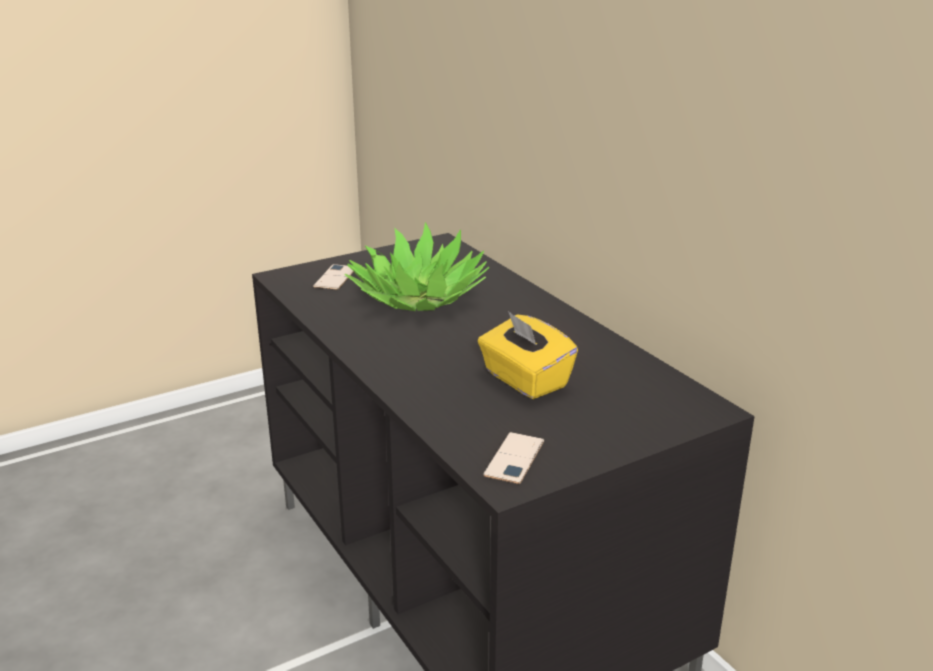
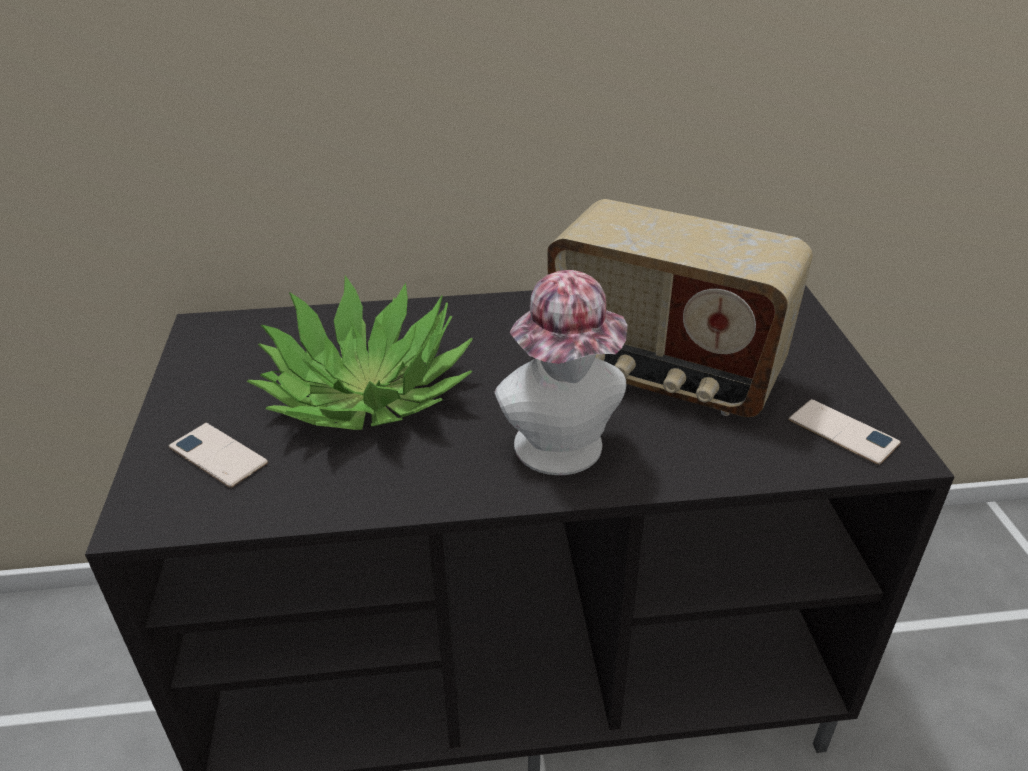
camera: 65 degrees left, 10 degrees up
(406, 362) = (563, 453): none -> hat
(525, 380) = (663, 374): yellow tissue box -> radio

